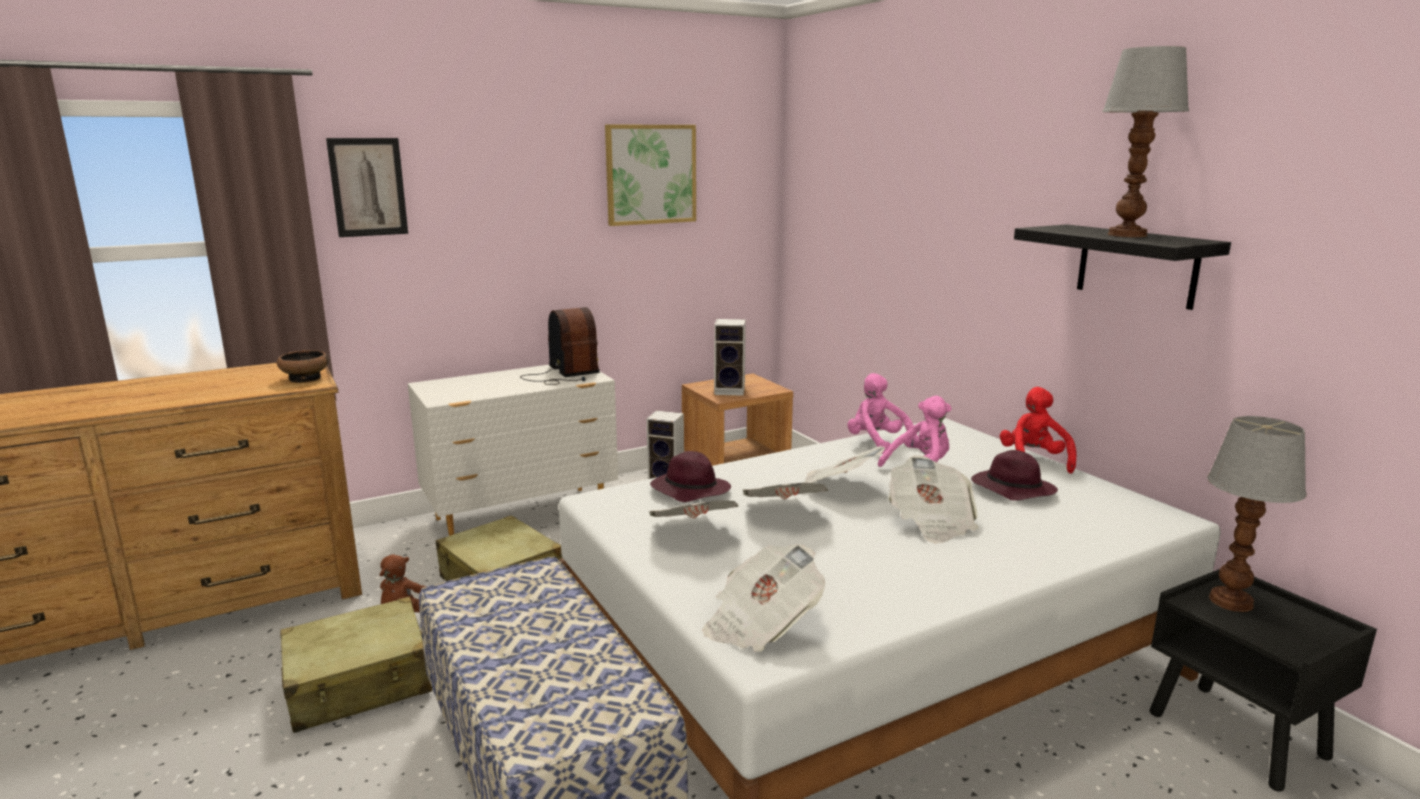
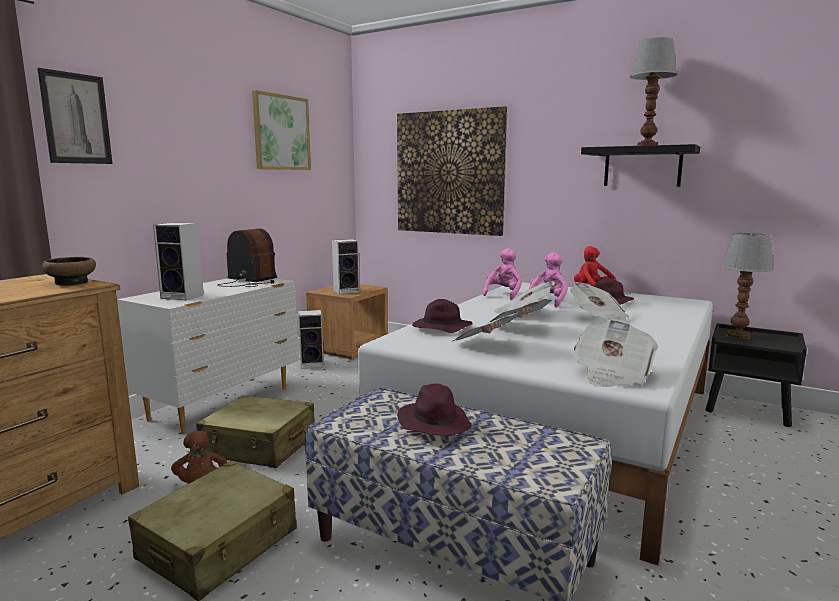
camera: 30 degrees left, 5 degrees down
(467, 390) = (184, 296): none -> speaker
(534, 623) = (433, 423): none -> purple hat
(877, 443) = (503, 294): pink plush toy -> pink plush toy turned 90 degrees clockwise
(883, 235) = (449, 173): none -> picture

